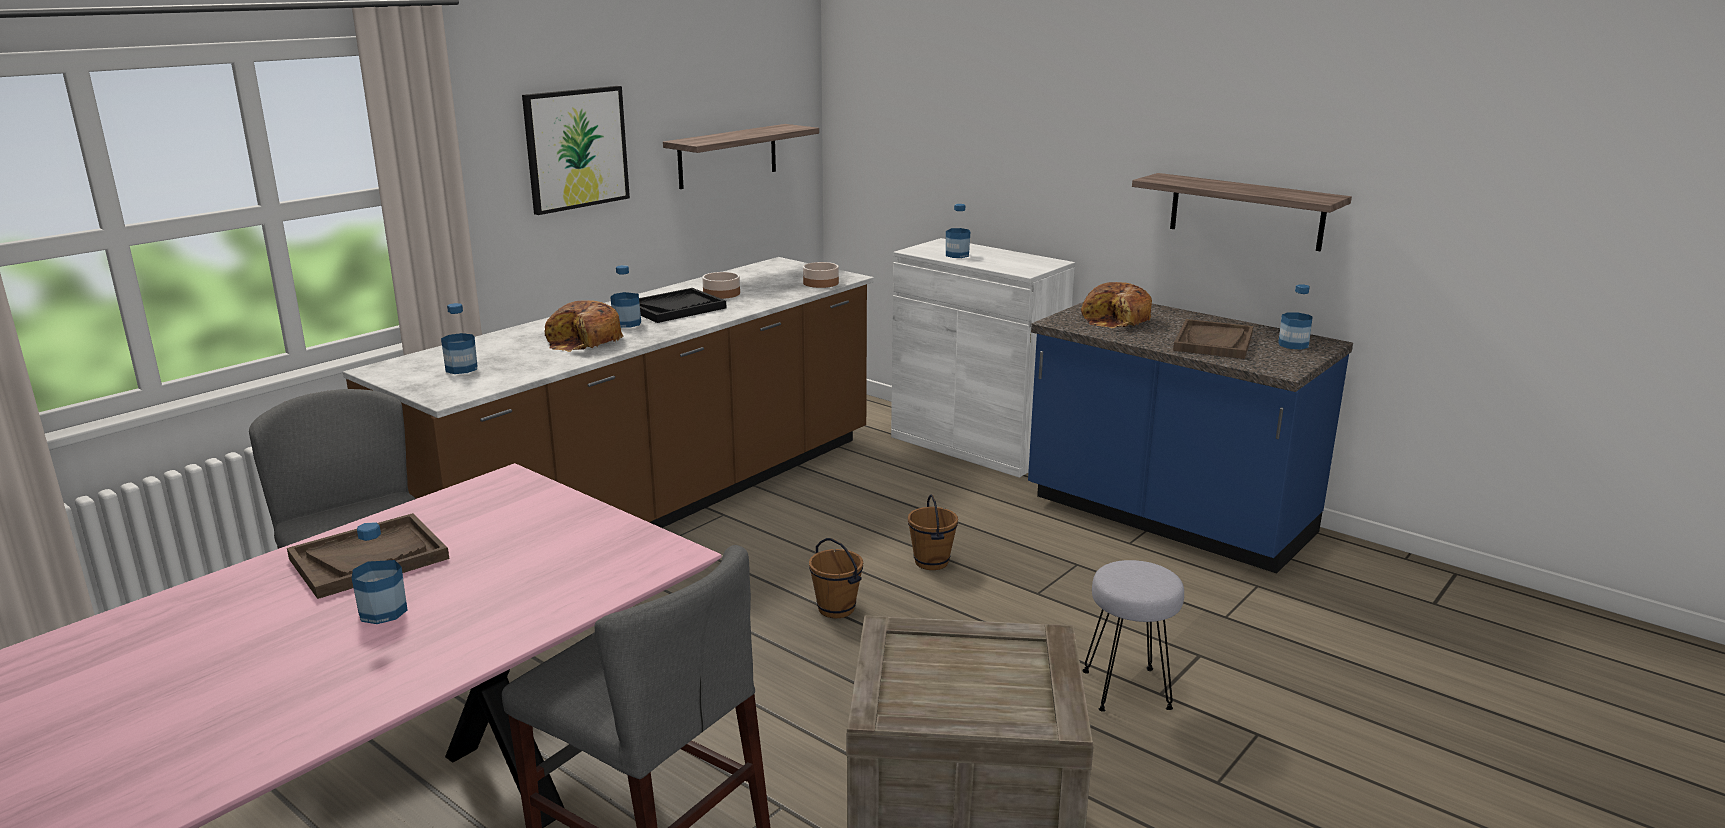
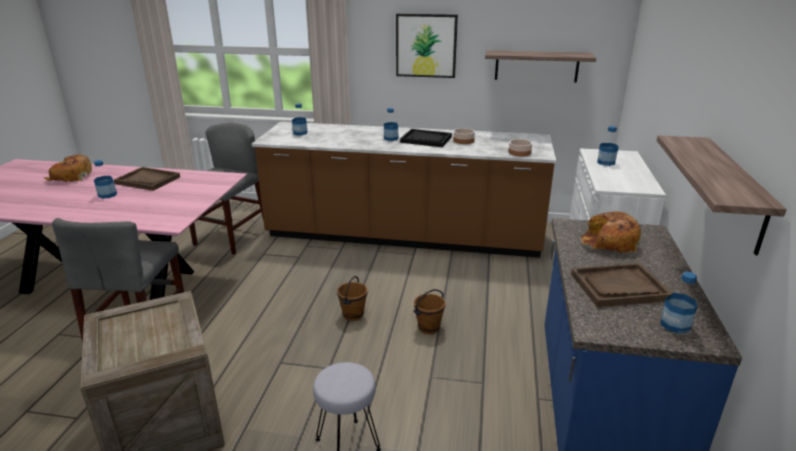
camera: 60 degrees right, 5 degrees up
(584, 342) = (356, 139): bread -> bread (71, 176)

